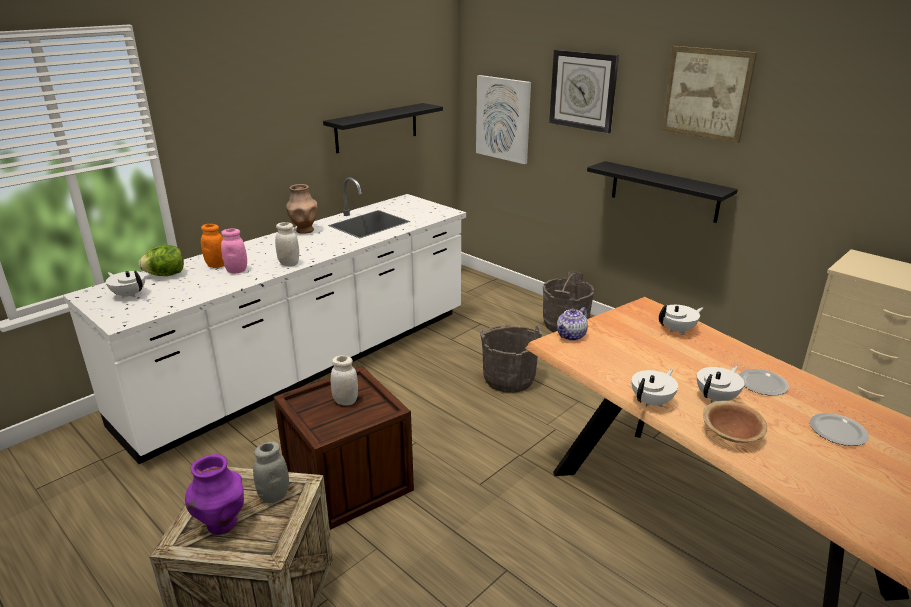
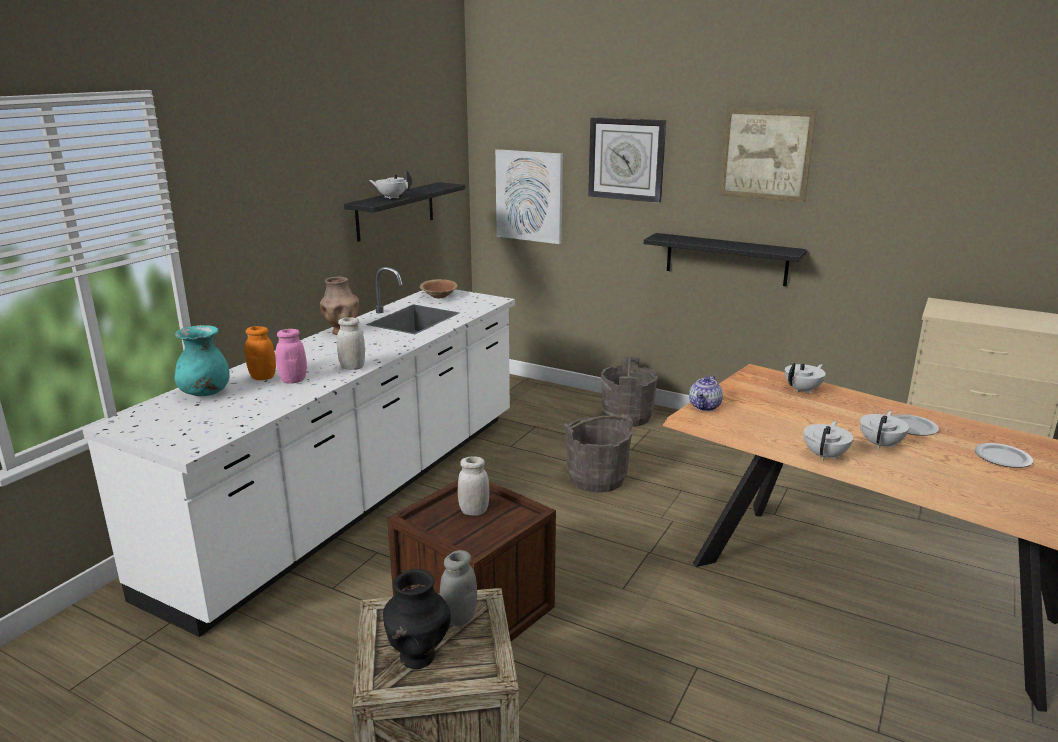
camera: 15 degrees left, 5 degrees down
(129, 295) = (175, 419): white teapot -> white teapot (391, 197)
(166, 275) = (205, 393): lettuce -> turquoise vase
(222, 524) = (418, 657): purple vase -> black vase
(731, 434) = (916, 473): brown bowl -> brown bowl (439, 296)

